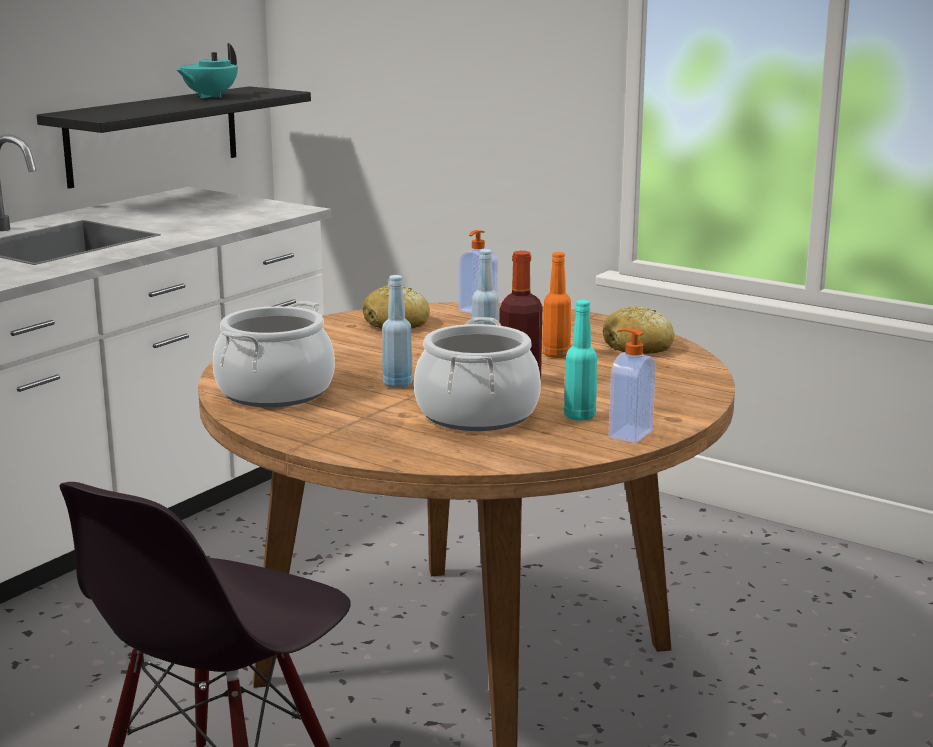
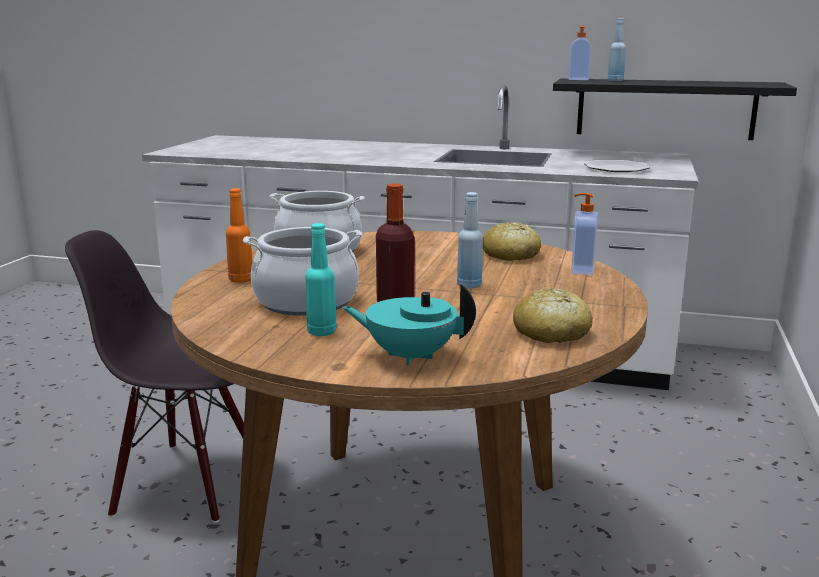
camera: 70 degrees right, 0 degrees up
(209, 97) = (705, 82): turquoise teapot -> turquoise teapot (410, 356)
(225, 217) = (616, 168): none -> plate
(397, 384) = (359, 274): blue bottle -> blue bottle (615, 81)
(556, 355) = (488, 307): orange bottle -> orange bottle (241, 280)
(629, 434) = (284, 353): soap dispenser -> soap dispenser (578, 79)

